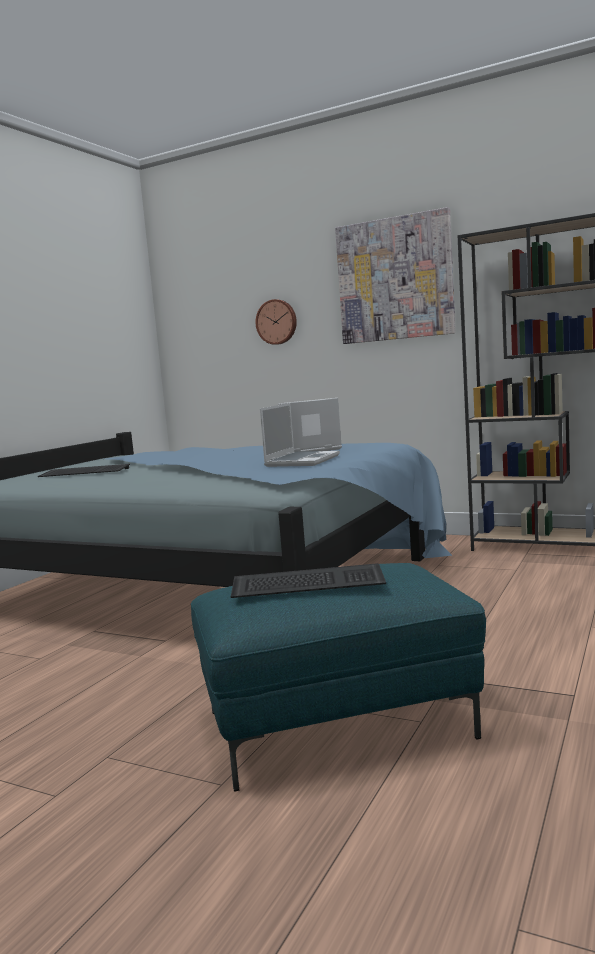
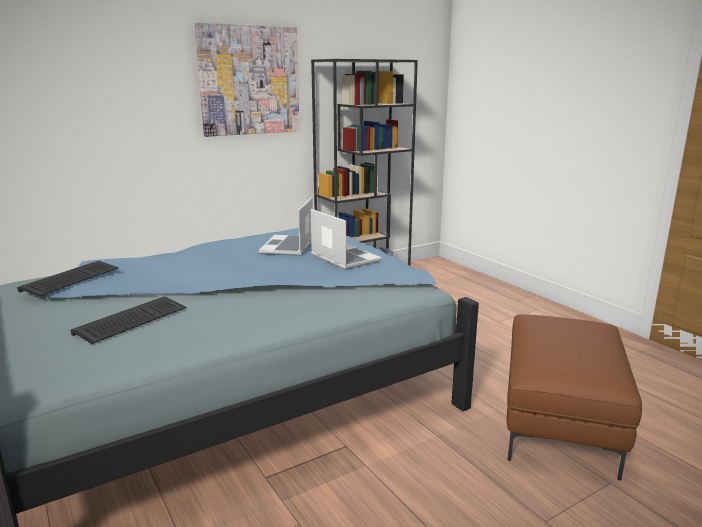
camera: 60 degrees left, 10 degrees up
(277, 322) = (125, 110): wall clock -> none
(306, 586) = (582, 346): keyboard -> keyboard (70, 281)
(338, 723) = (557, 423): turquoise ottoman -> brown ottoman

